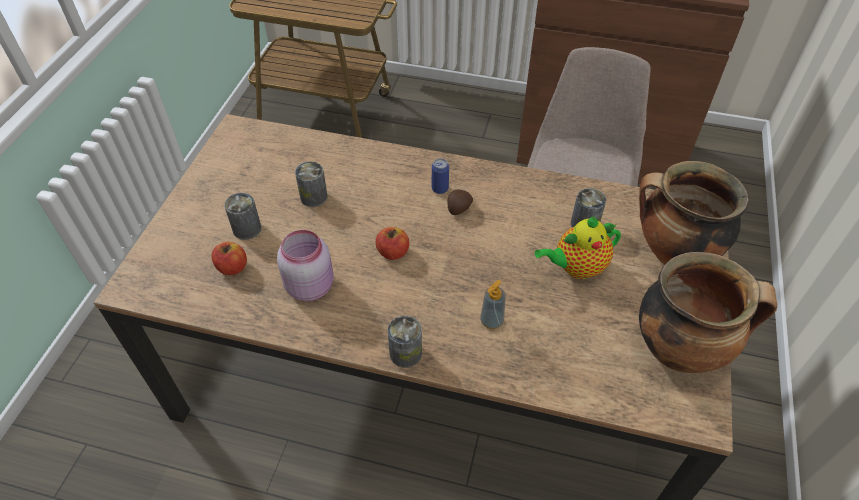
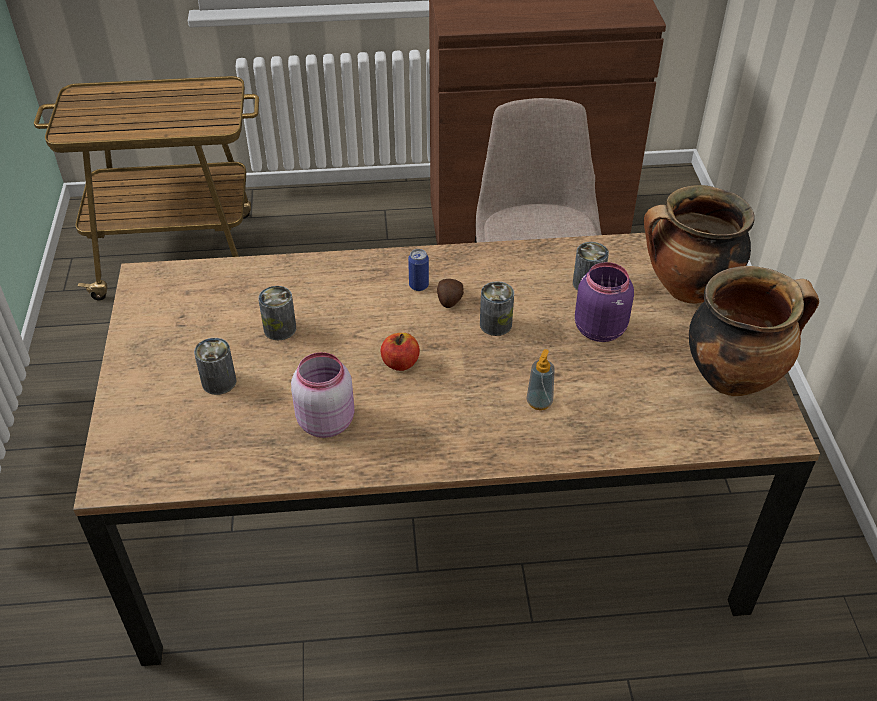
camera: 20 degrees left, 5 degrees down
(232, 267) = (224, 426): apple -> none
(405, 353) = (465, 458): can -> can (495, 324)
(576, 268) = (599, 328): teapot -> purple jar

